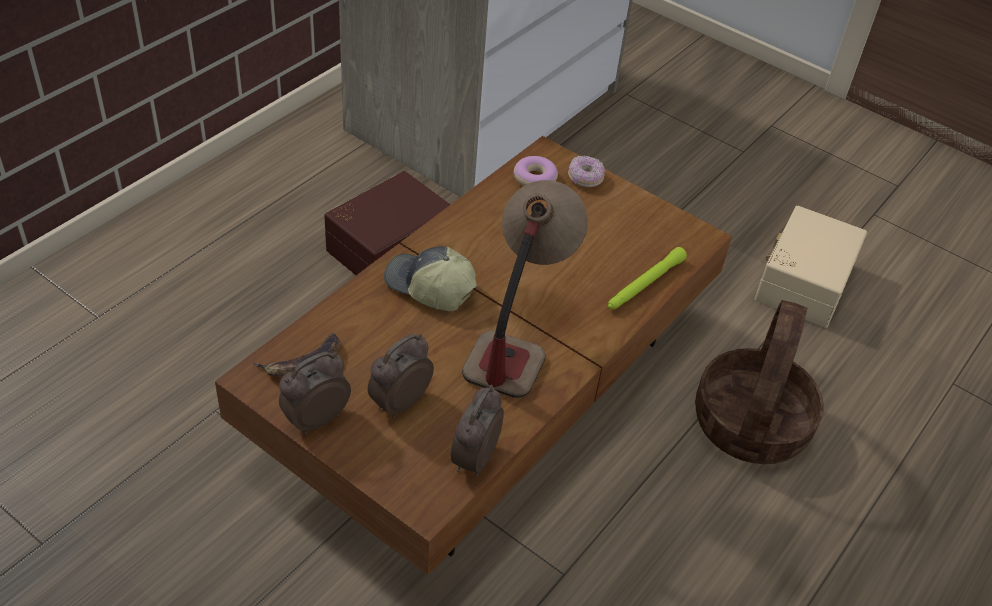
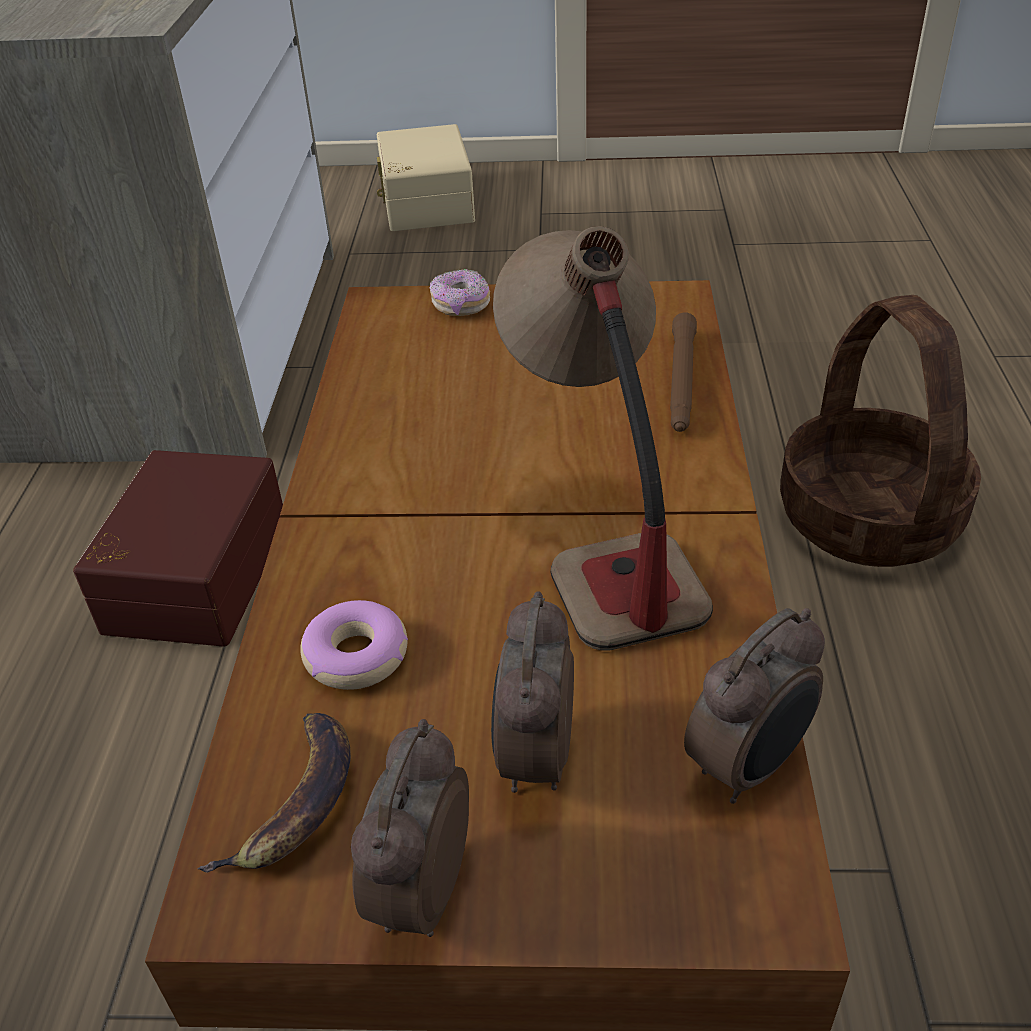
camera: 30 degrees left, 5 degrees down
(429, 287) = (394, 551): cap -> none
(473, 459) = (749, 766): alarm clock -> alarm clock turned 120 degrees counterclockwise
(535, 178) = (394, 337): donut -> donut (357, 656)
(644, 284) = (681, 382): green flashlight -> brown flashlight
(801, 281) = (742, 340): beige storage box -> beige storage box (424, 202)

